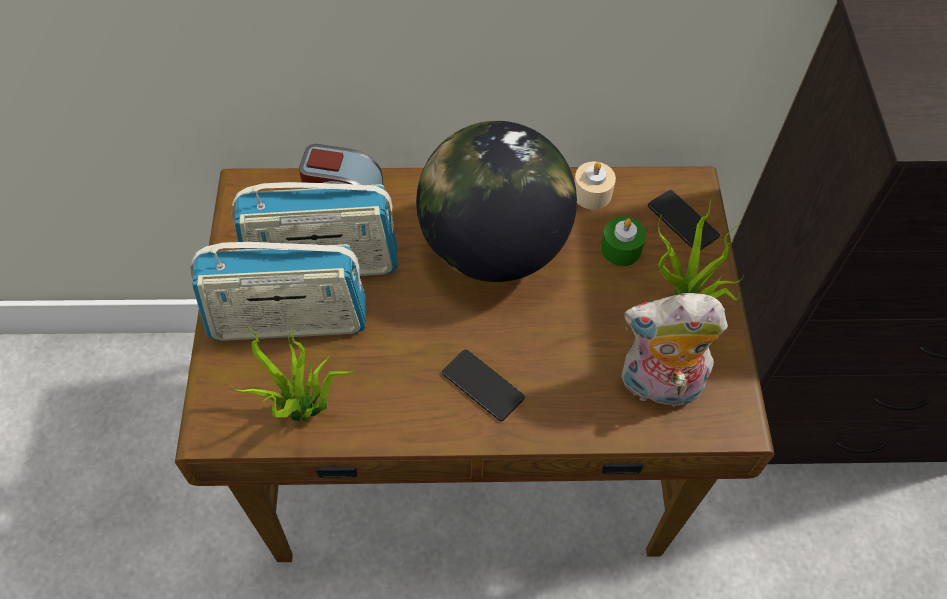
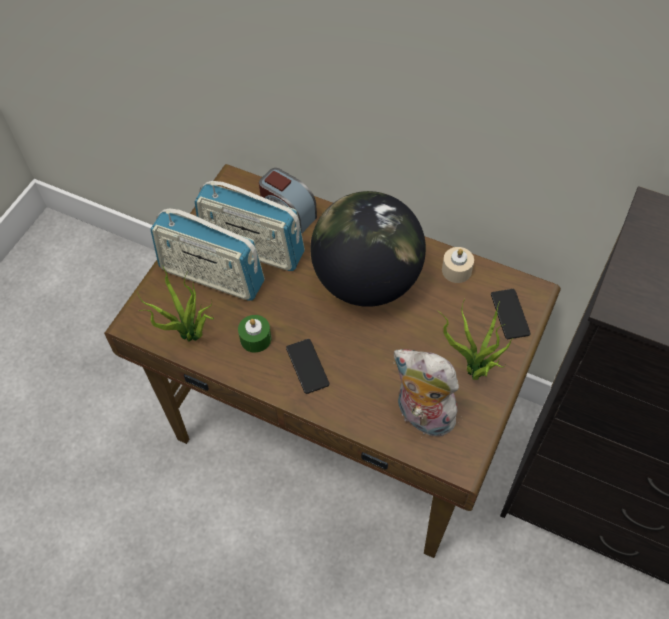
camera: 30 degrees right, 0 degrees up
(620, 249) = (453, 316): green candle -> green candle (255, 338)

